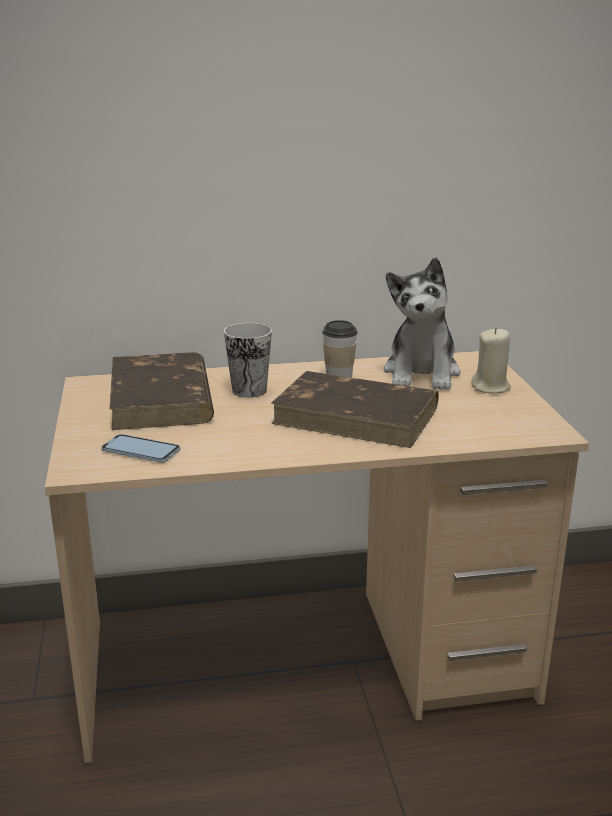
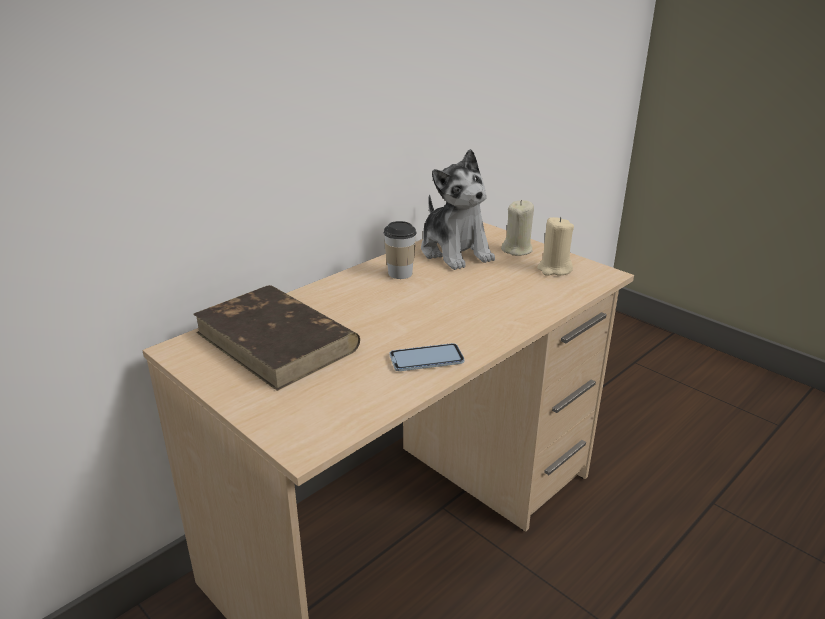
camera: 35 degrees left, 5 degrees up
(141, 450) = (336, 401): phone -> phone (426, 359)
(249, 390) = (345, 308): cup -> none
(357, 415) = (463, 303): brown book -> none
(501, 413) = (554, 269): none -> beige candle

